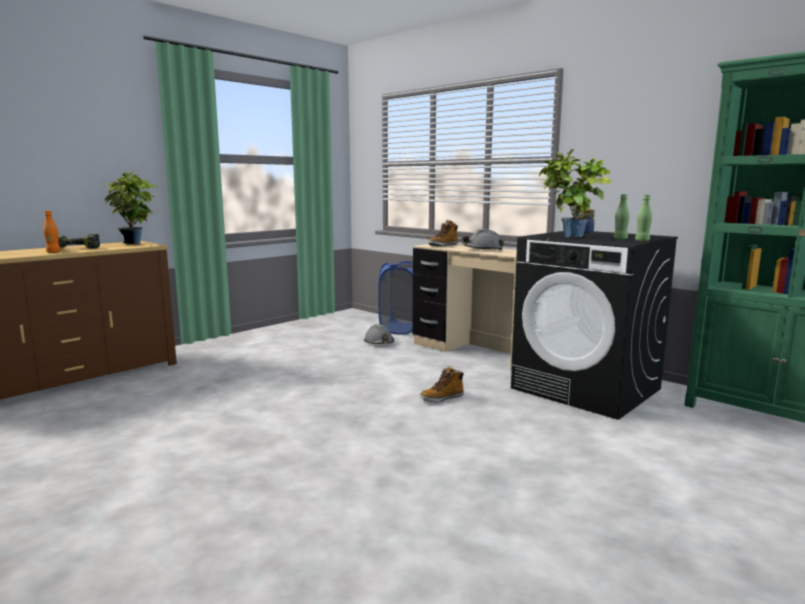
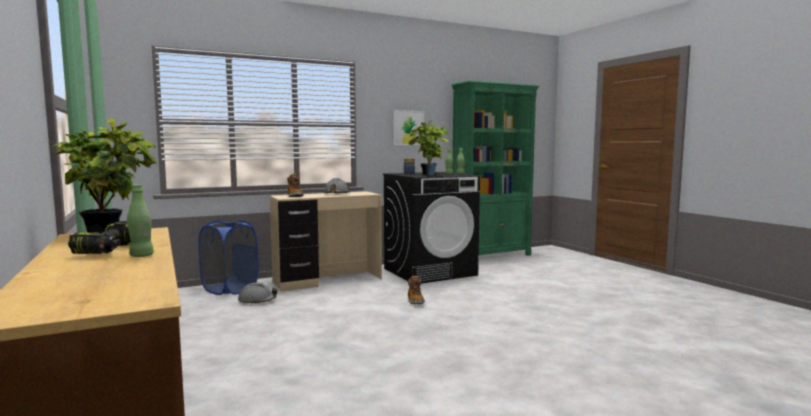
camera: 70 degrees left, 5 degrees down
(53, 252) = (141, 256): orange bottle -> green bottle
(639, 160) = (408, 128): none -> picture

